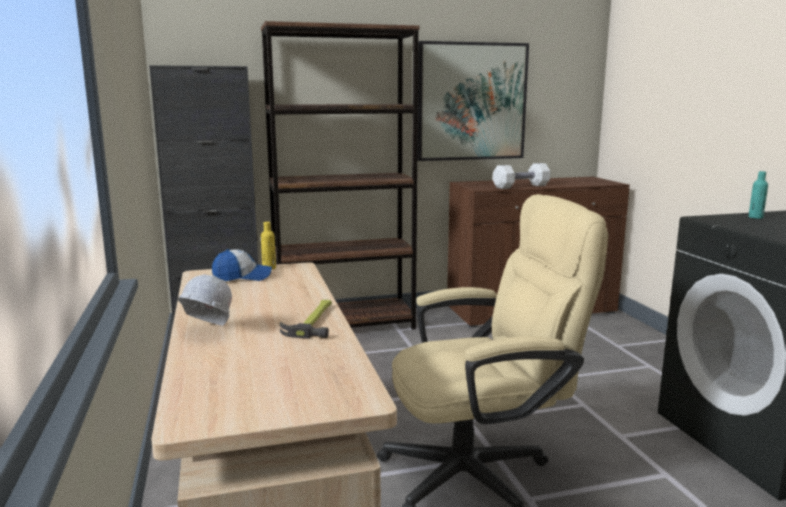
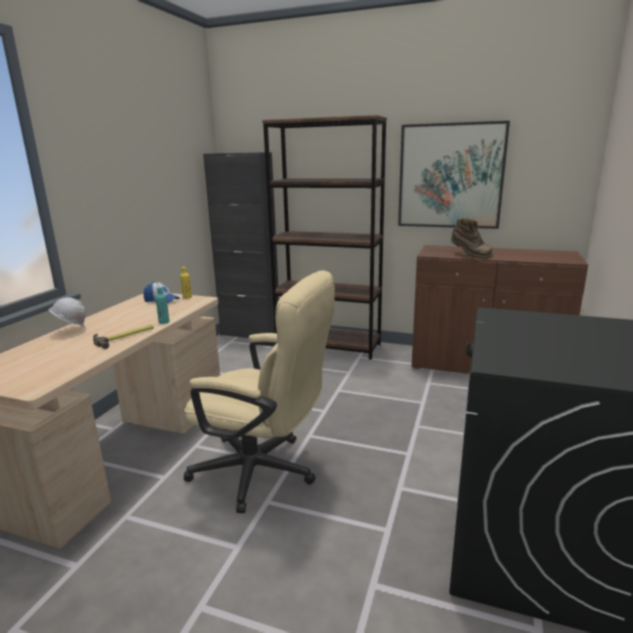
camera: 35 degrees right, 5 degrees up
(521, 186) = (469, 255): white dumbbell -> brown boot
(755, 217) = (552, 321): turquoise bottle -> turquoise bottle (164, 322)

